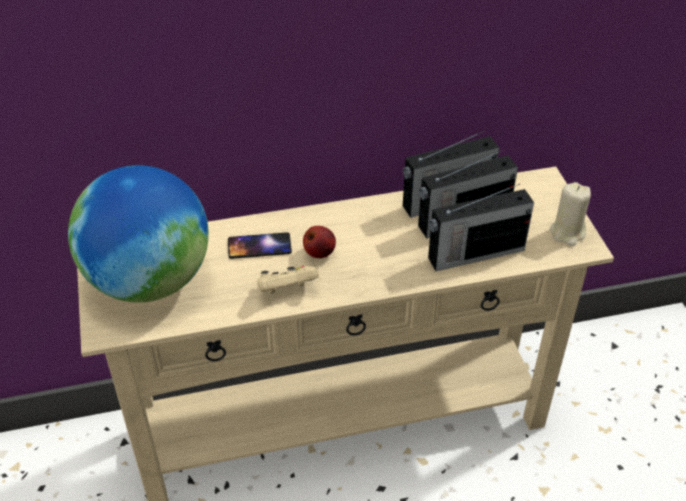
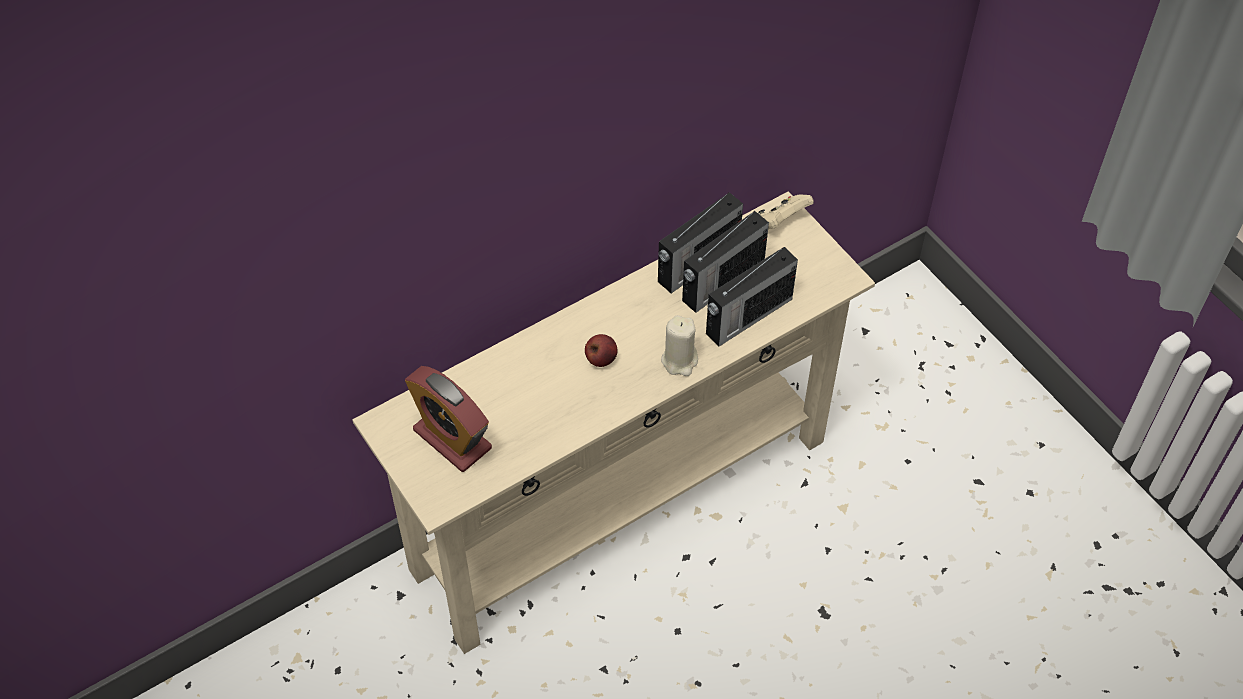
camera: 20 degrees left, 10 degrees up
(150, 281) = (452, 439): globe -> alarm clock
(259, 246) = (539, 369): phone -> none
(287, 290) = (589, 409): beige game controller -> beige game controller (781, 222)
(567, 232) = (825, 267): beige candle -> beige candle (679, 360)

